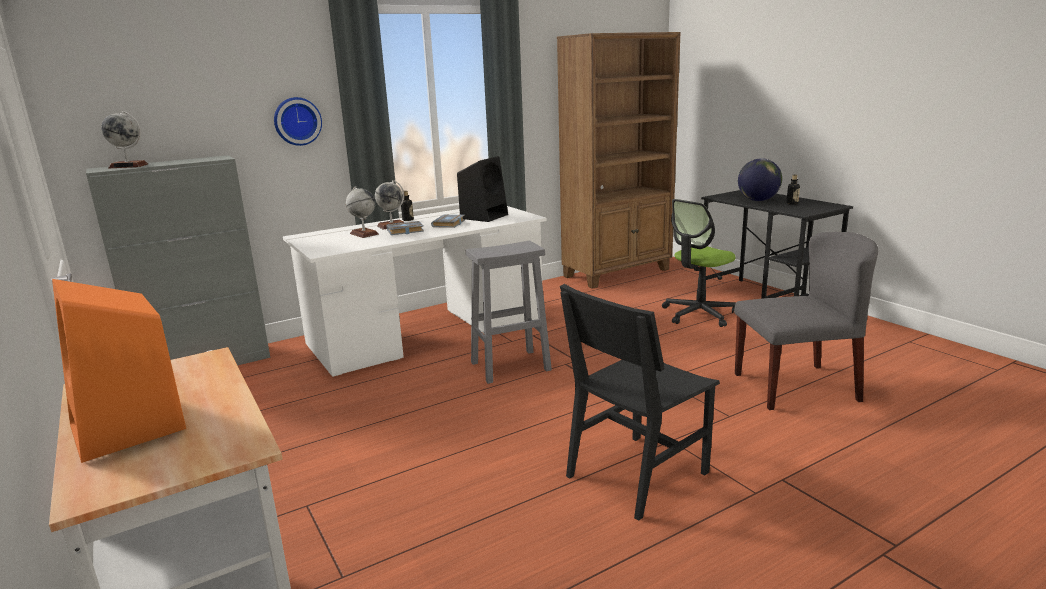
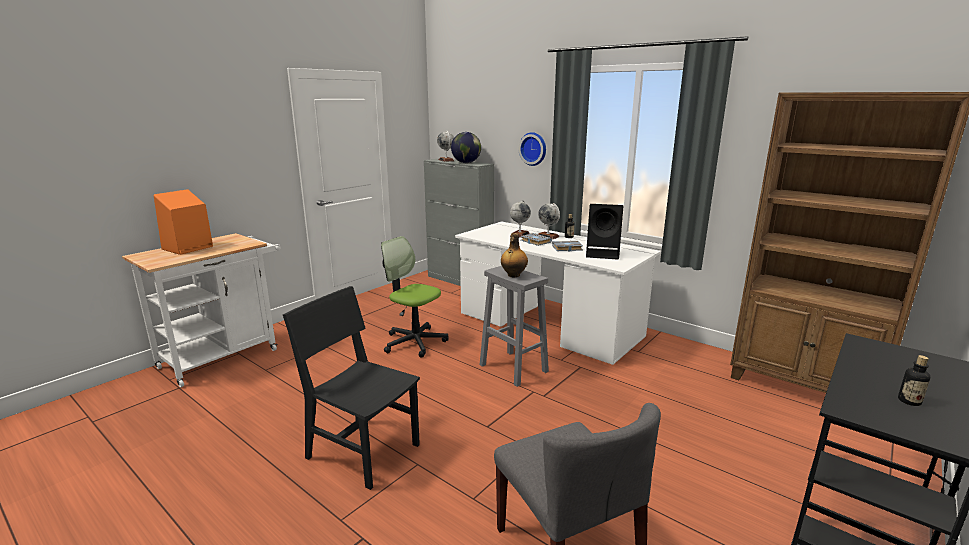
camera: 70 degrees right, 0 degrees up
(508, 250) = (513, 275): none -> bottle
(699, 314) = (732, 460): office chair -> office chair (414, 342)
(758, 200) = (885, 372): globe -> globe (466, 163)

